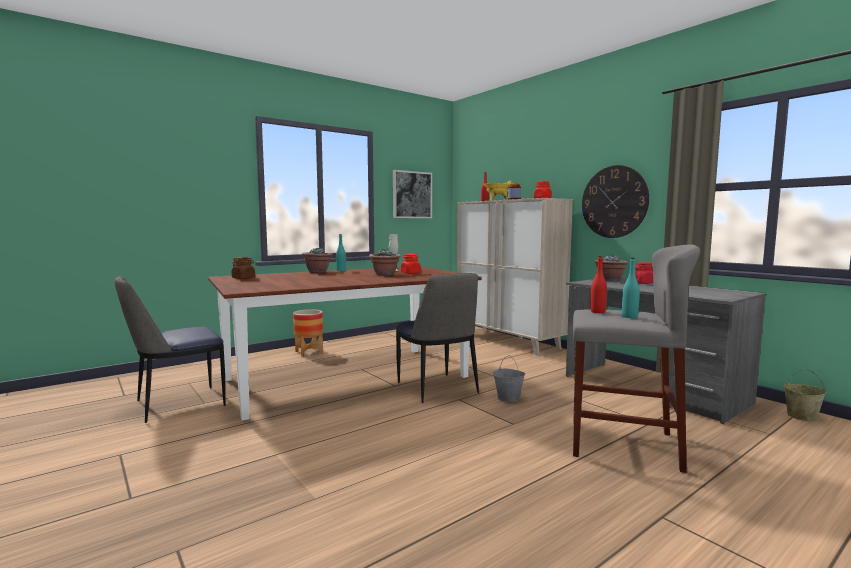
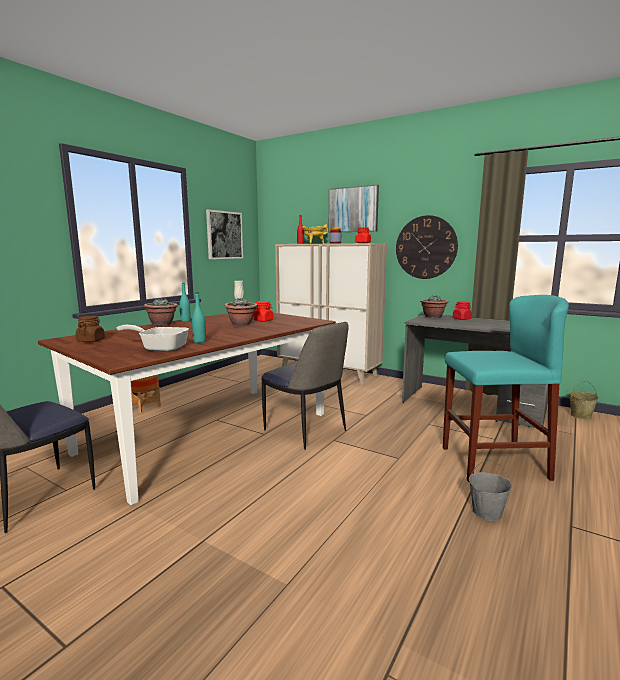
camera: 20 degrees left, 5 degrees up
(284, 285) = (160, 348): none -> frying pan
(508, 398) = (374, 432): grey bucket -> grey bucket (487, 512)
(540, 164) = (353, 209): none -> picture
(597, 312) = (475, 355): red bottle -> none
(622, 444) = (493, 463): grey stool -> turquoise stool
(629, 316) = (506, 358): turquoise bottle -> turquoise bottle (199, 341)

